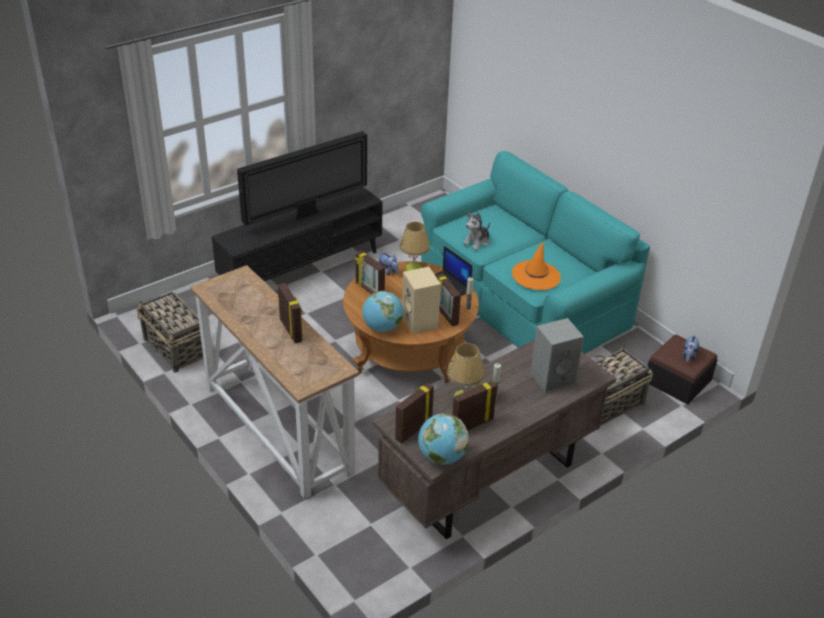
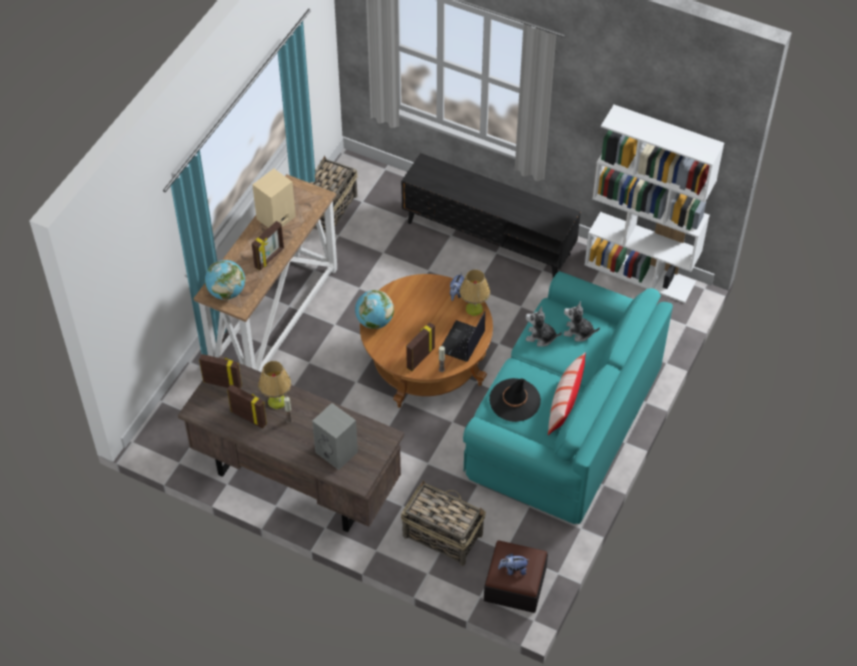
camera: 65 degrees right, 15 degrees up
(307, 215) = (499, 199): television -> none
(369, 290) = (420, 291): picture frame -> none
(405, 212) = (640, 273): none -> white bookcase
(421, 322) = (399, 344): beige speaker -> beige speaker (276, 218)
(441, 457) = (203, 412): globe -> globe (227, 292)
(486, 223) = (578, 332): none -> plush toy
(536, 276) = (514, 400): orange hat -> black hat
(555, 253) = (564, 404): none -> pillow

